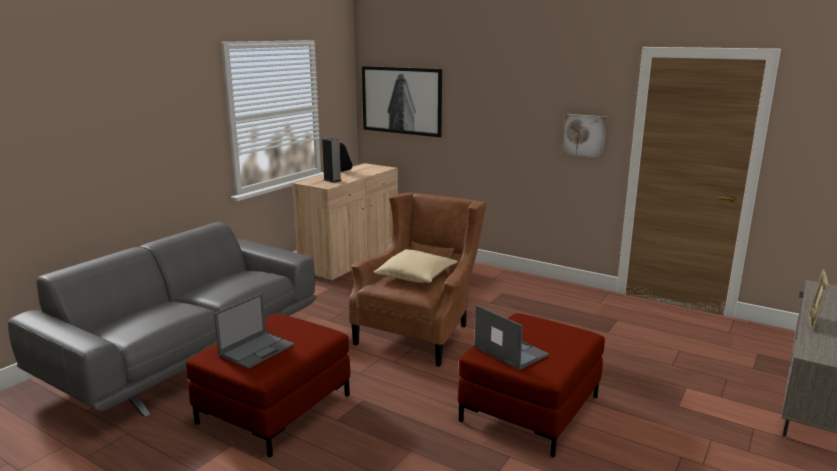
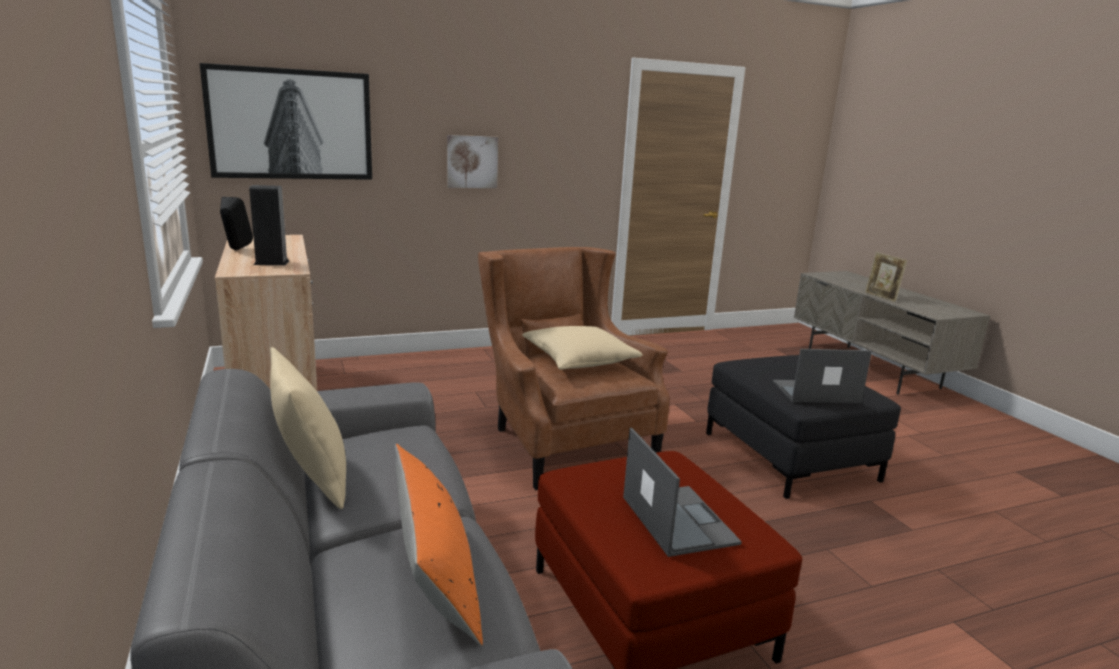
camera: 55 degrees left, 0 degrees up
(158, 317) = (434, 574): none -> orange pillow
(213, 279) = (312, 480): none -> beige pillow
(530, 409) = (790, 456): red ottoman -> black ottoman
(585, 135) = (574, 161): picture -> picture (472, 161)

